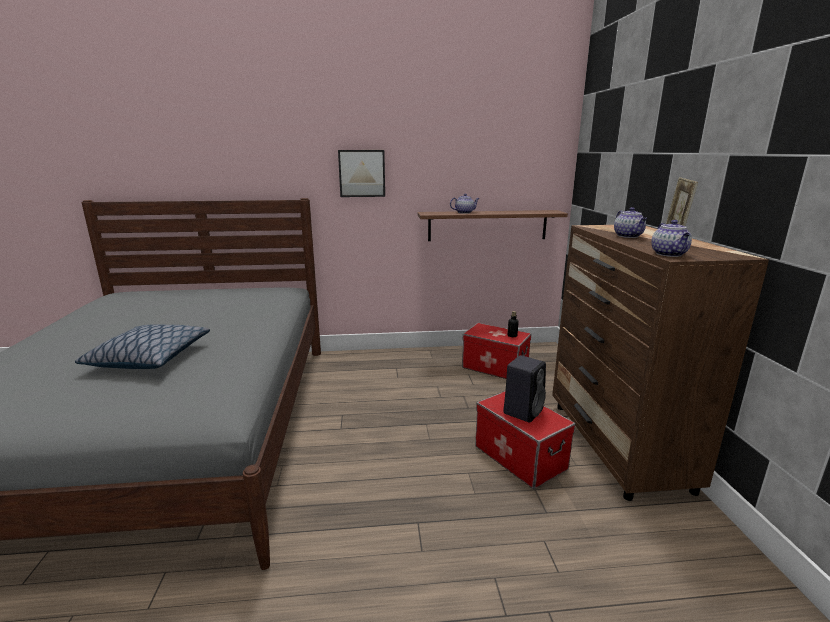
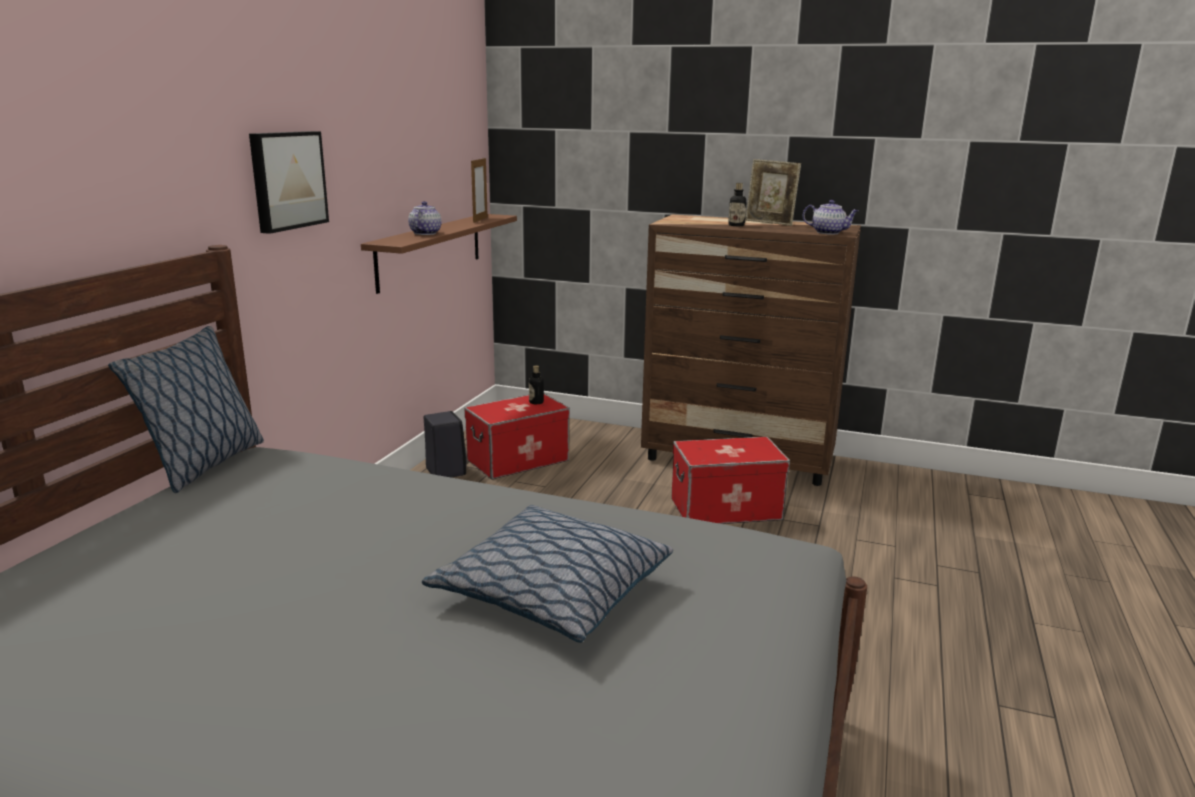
camera: 65 degrees left, 0 degrees up
(270, 286) = (204, 465): none -> pillow
(523, 411) = (728, 450): black speaker -> black speaker (445, 471)
(531, 212) = (480, 219): none -> picture frame
(628, 236) = (736, 225): teapot -> bottle

